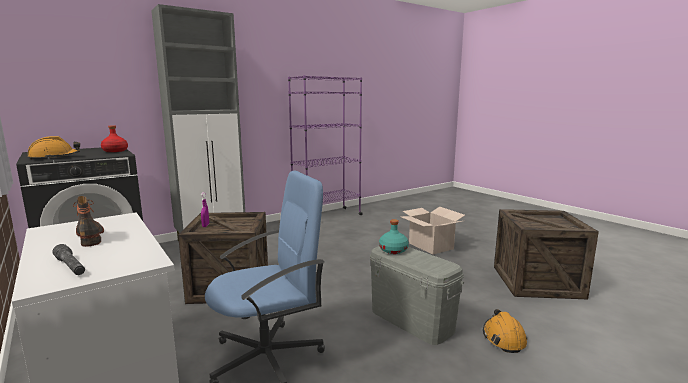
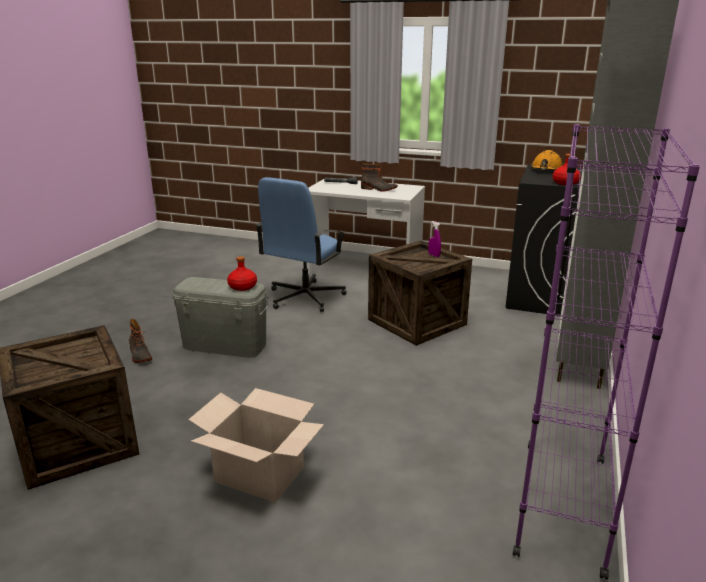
camera: 145 degrees right, 10 degrees up
(393, 250) = (242, 287): turquoise bottle -> red bottle
(503, 338) = (139, 355): orange hard hat -> boot

